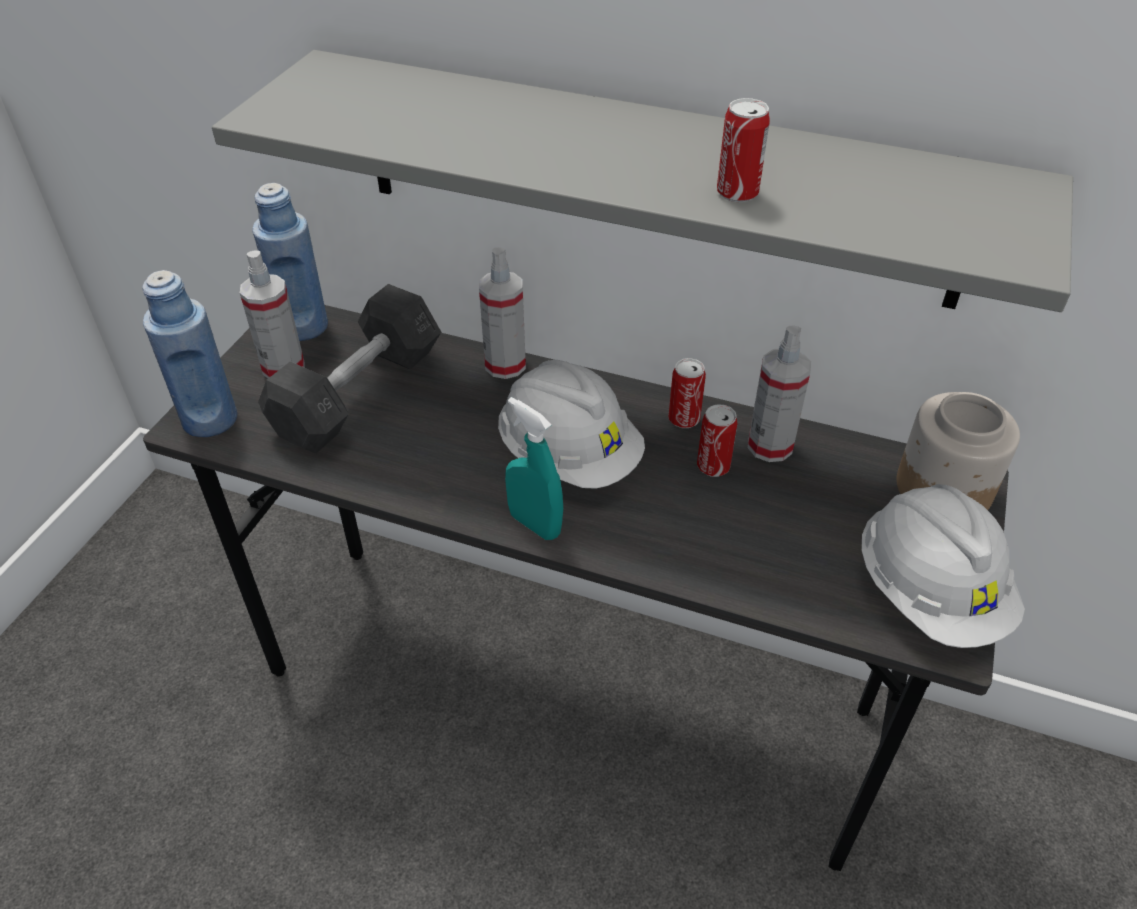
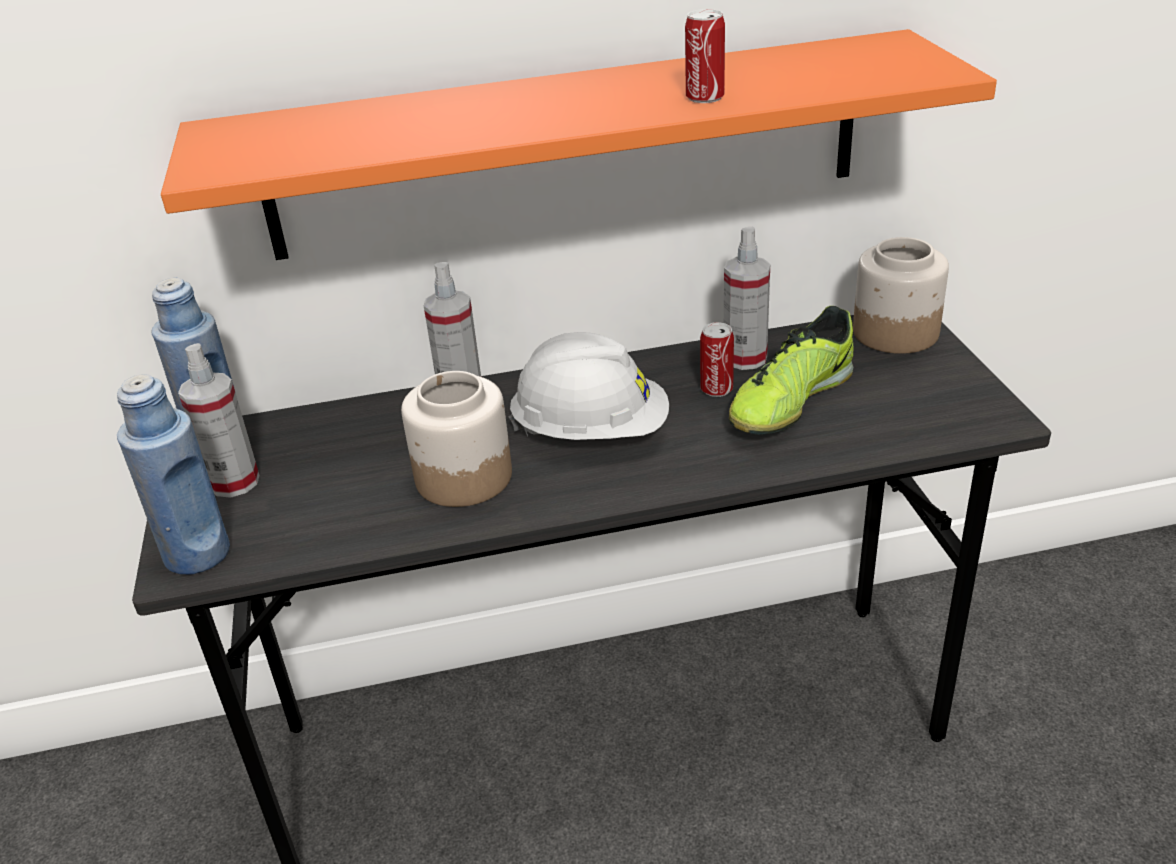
camera: 30 degrees left, 10 degrees down
(358, 393) = (339, 469): grey dumbbell -> none
(436, 448) = (463, 476): none -> jar
(535, 524) = (615, 490): turquoise spray bottle -> none
(651, 178) = (566, 146): grey shelf -> orange shelf
(684, 419) = (658, 368): can -> none
(766, 514) = (790, 401): none -> shoe
(929, 593) = (955, 398): white hard hat -> none

